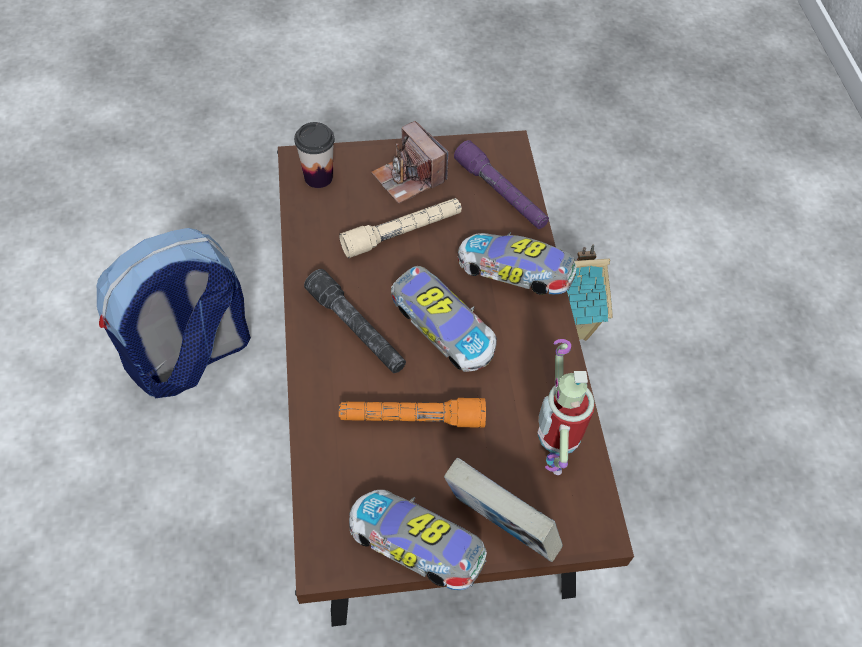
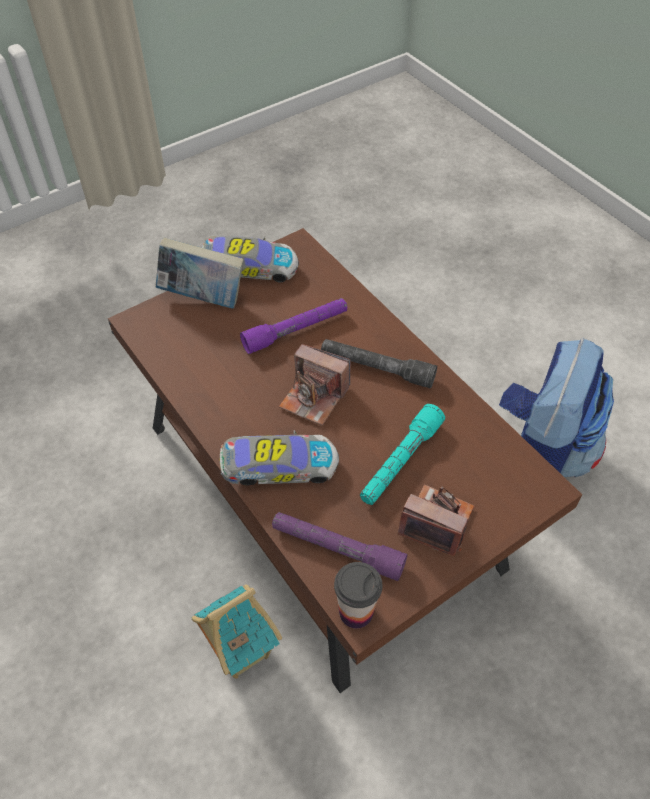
camera: 155 degrees right, 5 degrees down
(318, 177) = (516, 479): cup -> cup (356, 612)
(402, 233) = (400, 461): beige flashlight -> turquoise flashlight
(411, 418) = (296, 331): orange flashlight -> purple flashlight
(440, 328) = (314, 397): toy car -> camera
(549, 456) = (186, 348): toy robot -> none

